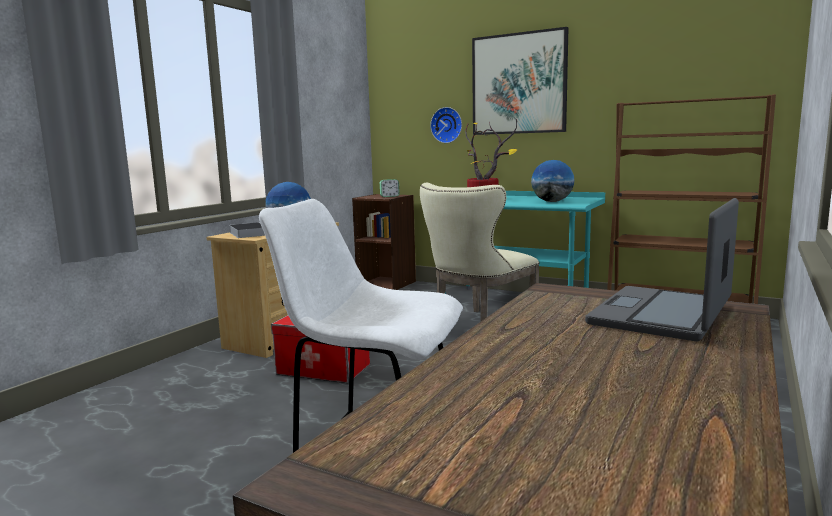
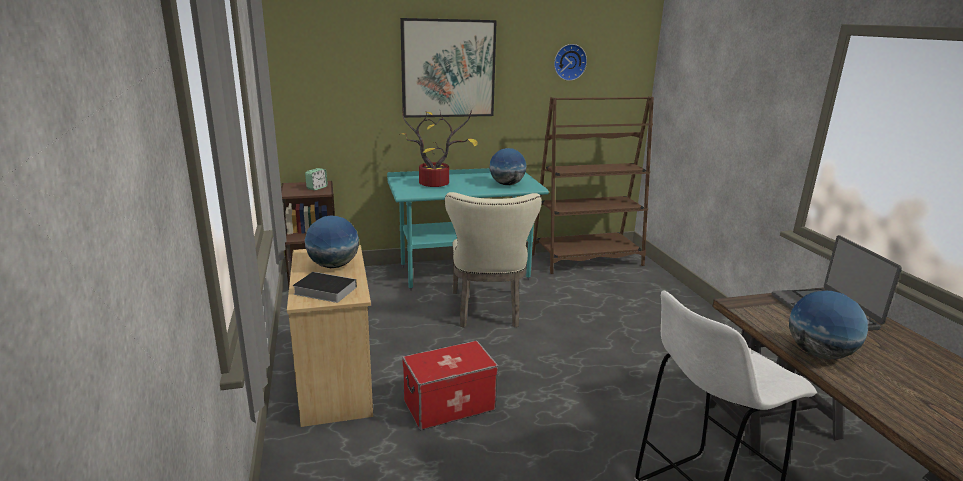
camera: 45 degrees left, 10 degrees up
(447, 125) = (370, 106): wall clock -> wall clock (569, 62)
(517, 332) = (819, 354): none -> globe

